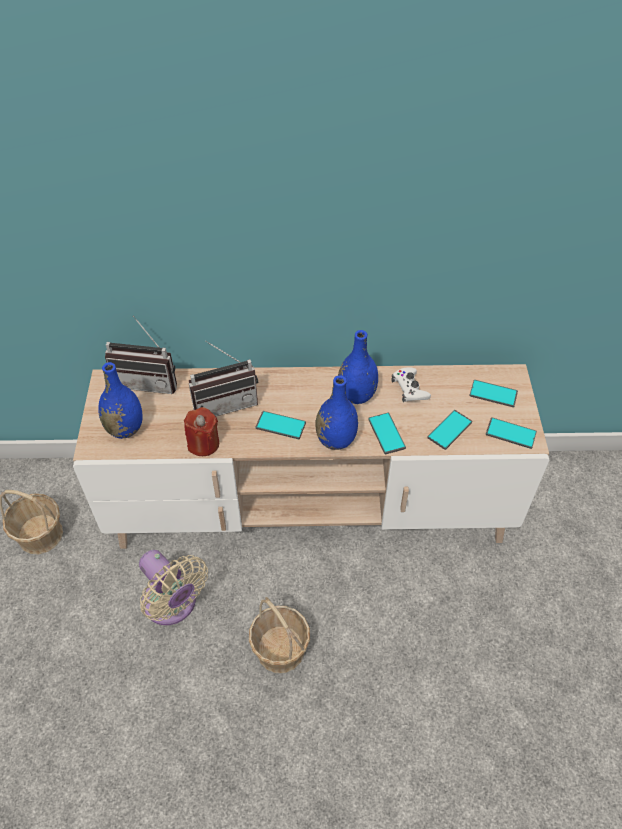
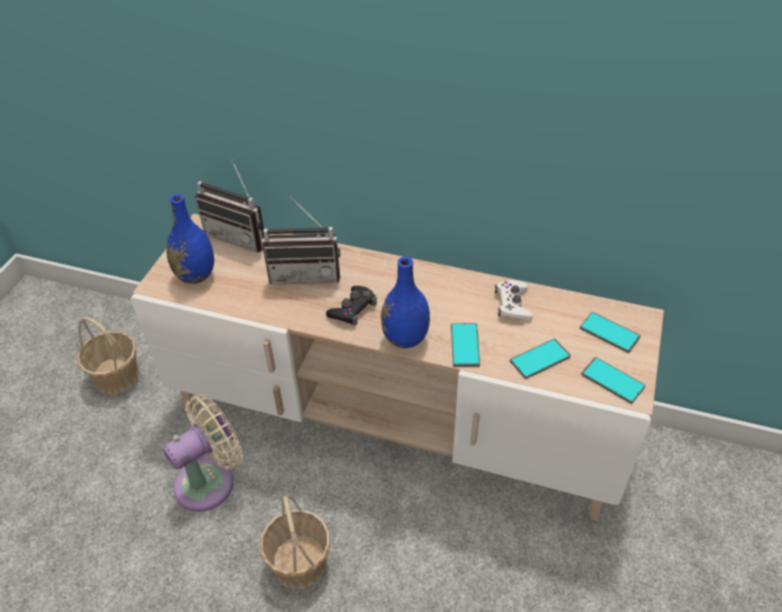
camera: 20 degrees right, 5 degrees down
(173, 604) = (210, 481): beige fan -> beige fan turned 105 degrees counterclockwise
(203, 444) = (265, 308): red candle -> none
(280, 425) = (353, 309): phone -> black game controller
(356, 395) = (449, 298): blue vase -> none

